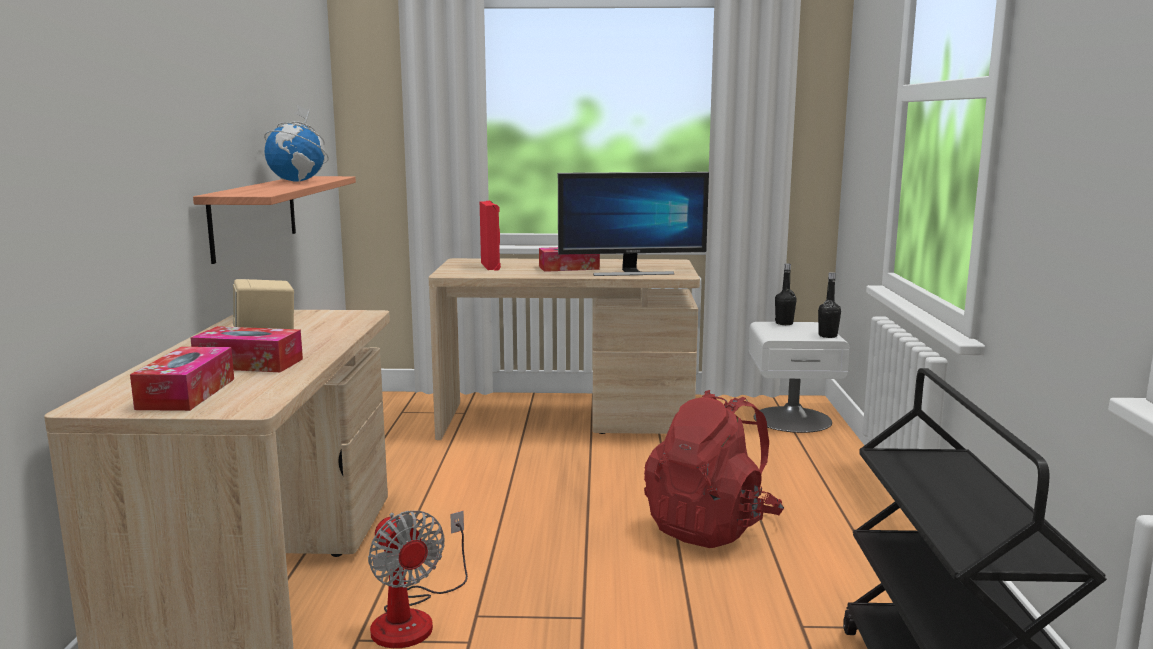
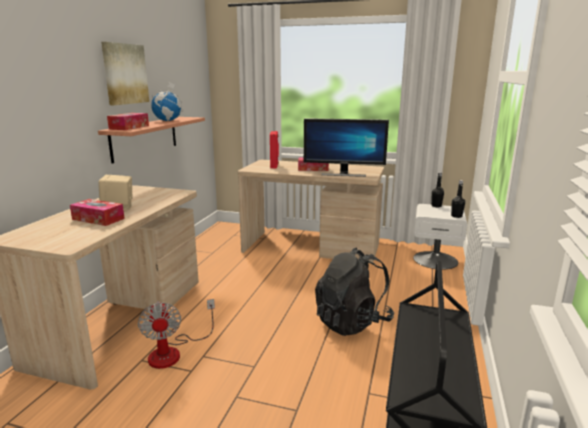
camera: 15 degrees right, 5 degrees up
(187, 393) = (52, 235): tissue box -> tissue box (129, 127)
(227, 87) = (124, 74): none -> picture
(711, 527) = (352, 322): red backpack -> black backpack

